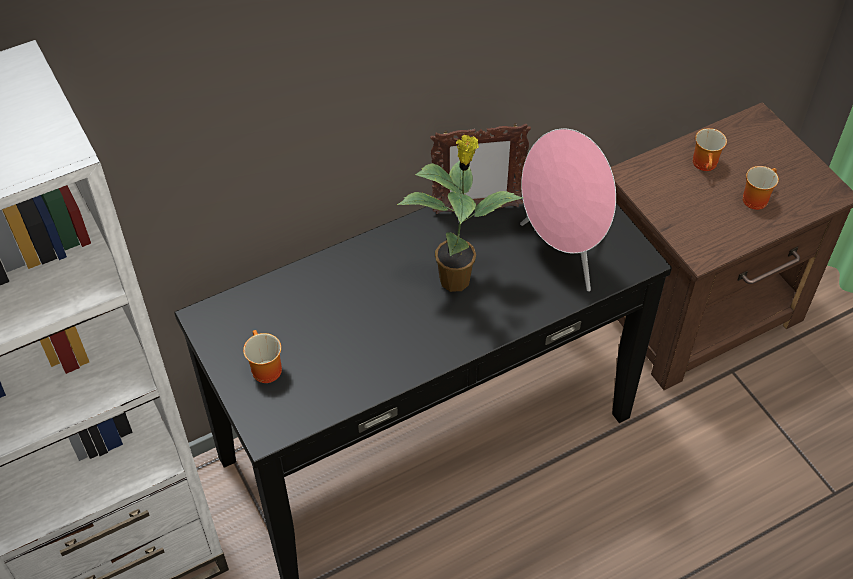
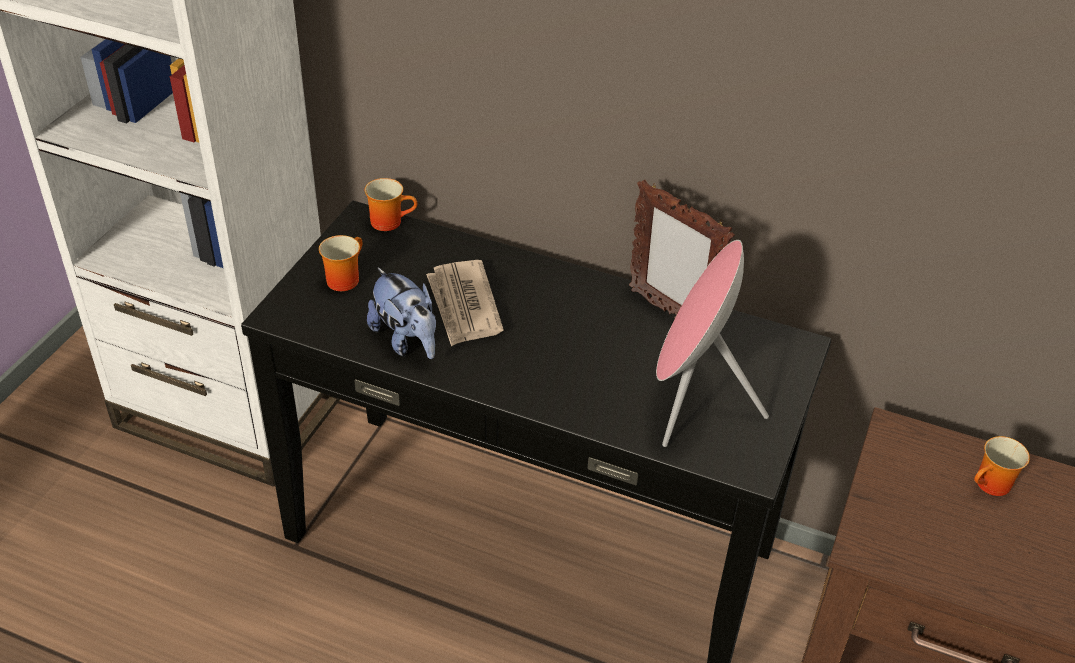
camera: 50 degrees right, 10 degrees down
(363, 314) = (463, 306): none -> newspaper
(368, 368) = (406, 340): none -> plush toy
(456, 278) = (571, 343): potted plant -> none
(755, 197) = (1004, 554): mug -> mug (390, 221)

